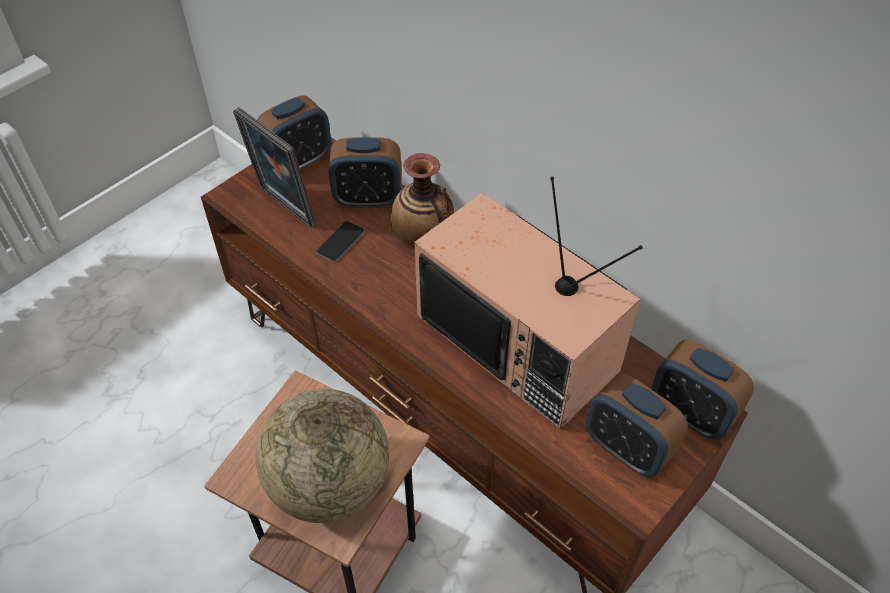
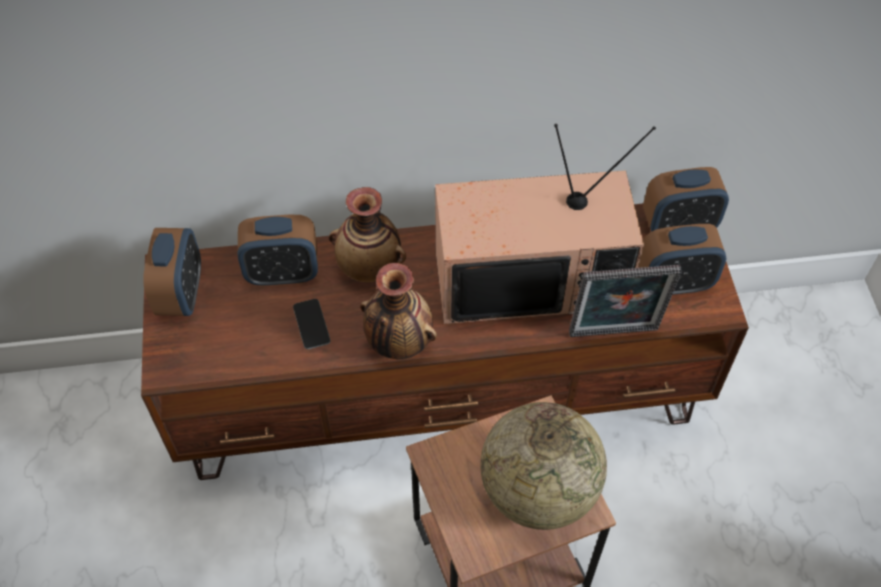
camera: 50 degrees left, 5 degrees up
(283, 208) = (227, 340): picture frame -> picture frame (614, 335)
(368, 198) = (282, 273): alarm clock -> alarm clock turned 45 degrees clockwise
(374, 300) = (398, 342): none -> vase

